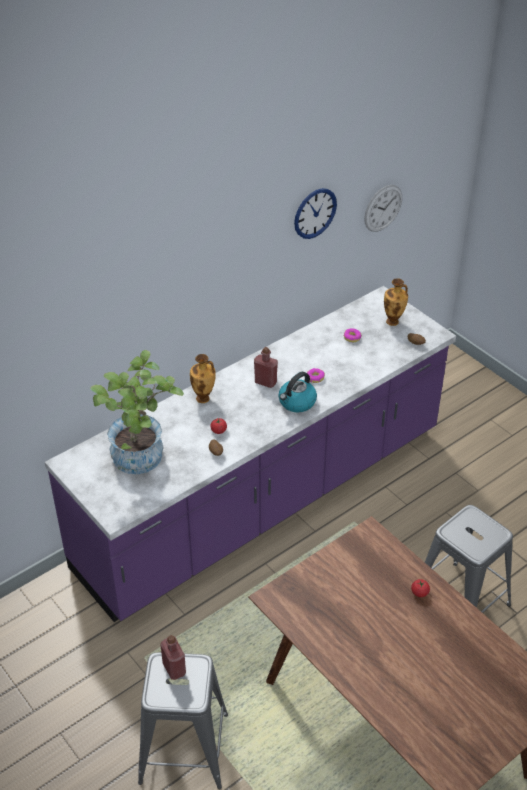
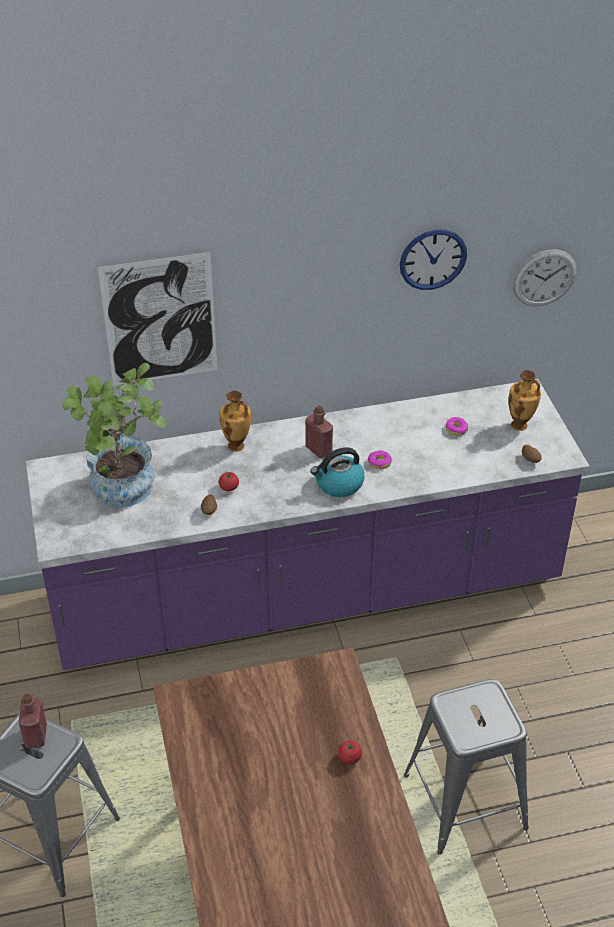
camera: 25 degrees right, 0 degrees up
(136, 314) = (160, 320): none -> picture

